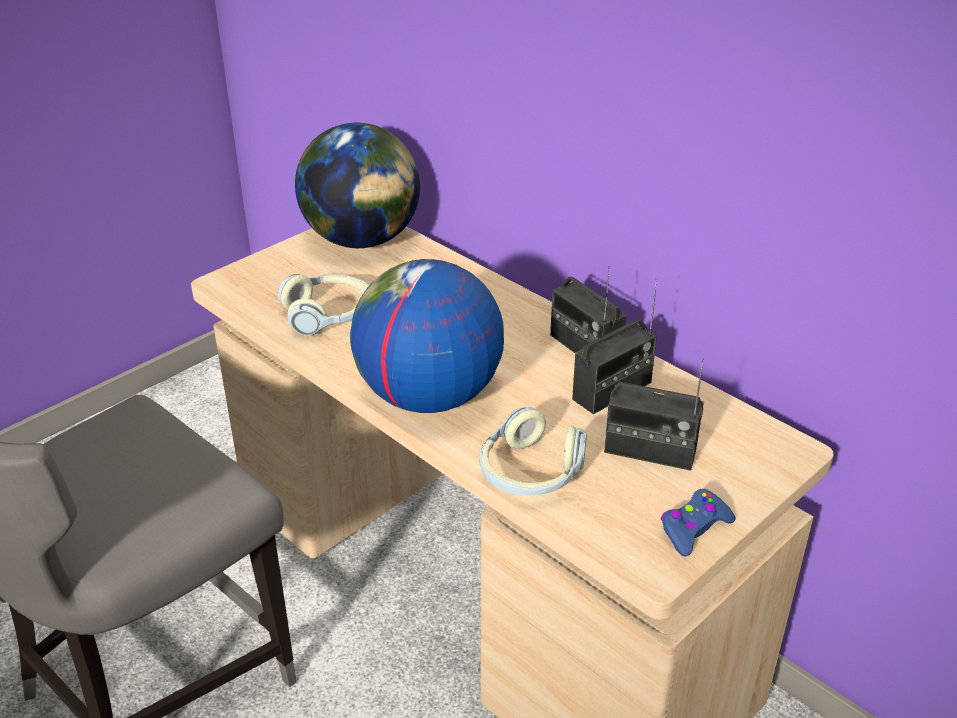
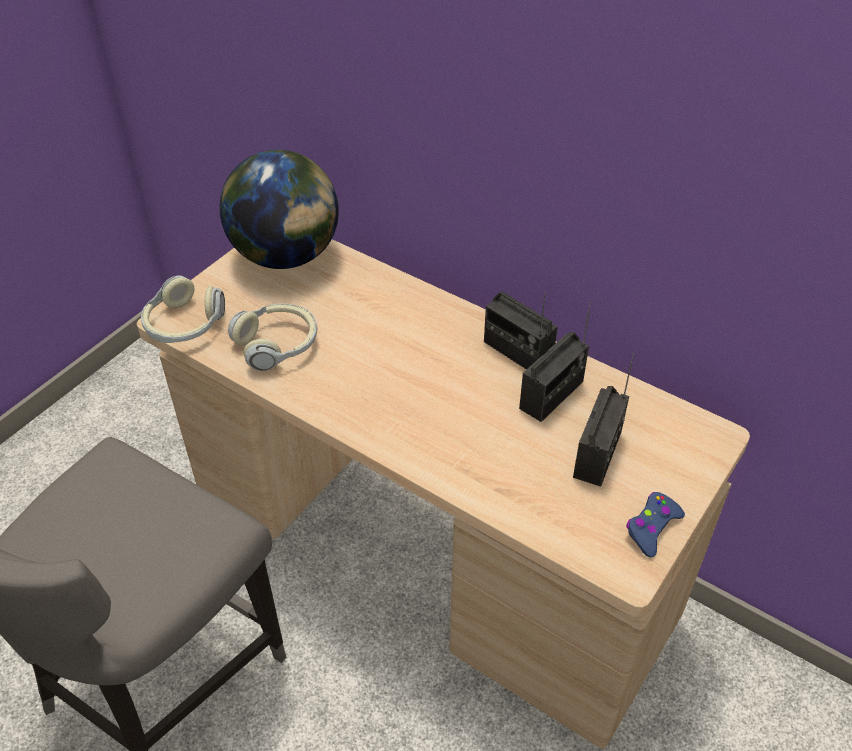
camera: 10 degrees left, 10 degrees up
(428, 397) = (392, 423): globe -> none
(530, 473) = (501, 491): headphones -> headphones (184, 325)
(650, 451) = (598, 454): radio -> radio turned 75 degrees counterclockwise

